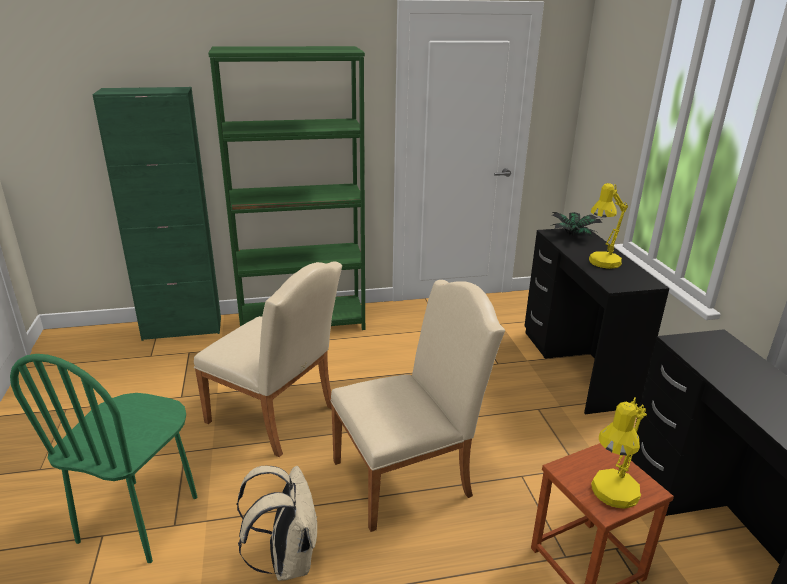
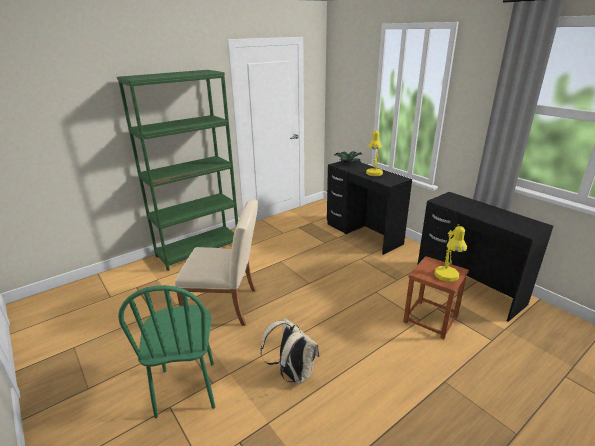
camera: 25 degrees left, 0 degrees up
(182, 329) = (119, 274): green cabinet -> none
(410, 475) = (323, 310): beige chair -> none

